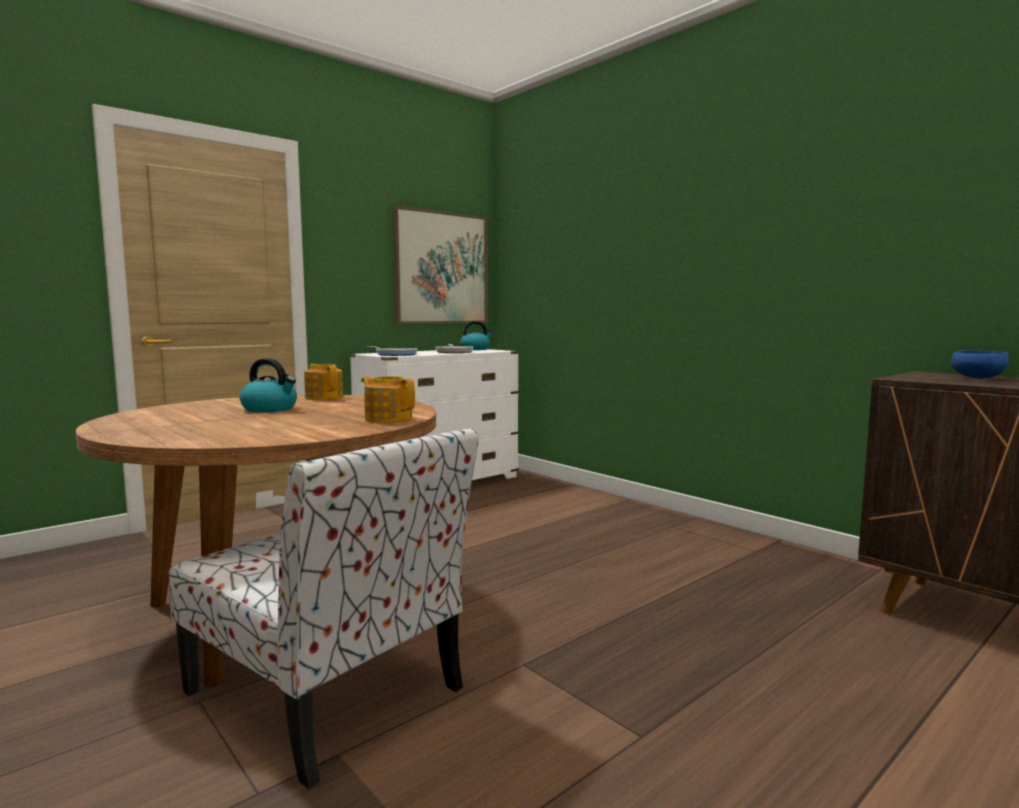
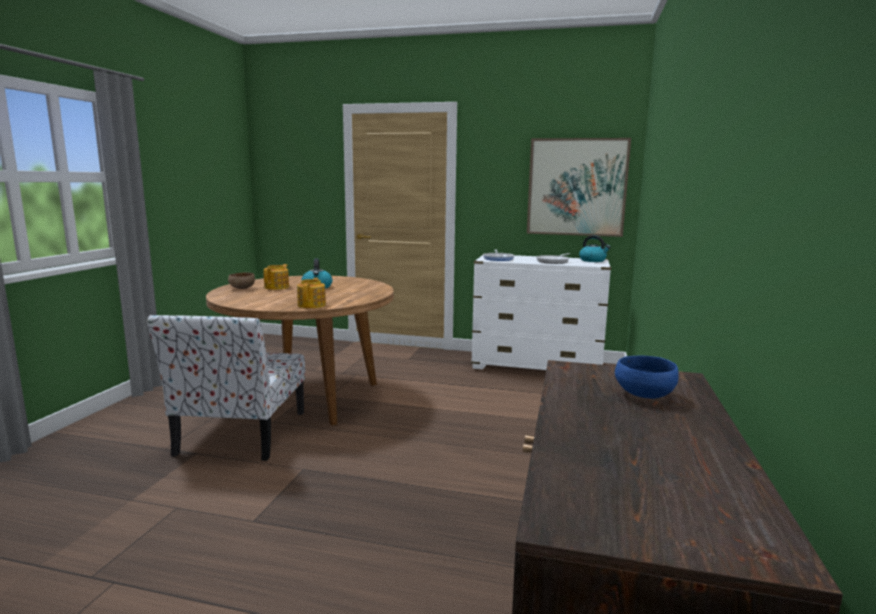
camera: 55 degrees right, 5 degrees up
(150, 430) = (242, 288): none -> brown bowl
(324, 397) = (369, 285): teapot -> teapot (277, 287)

